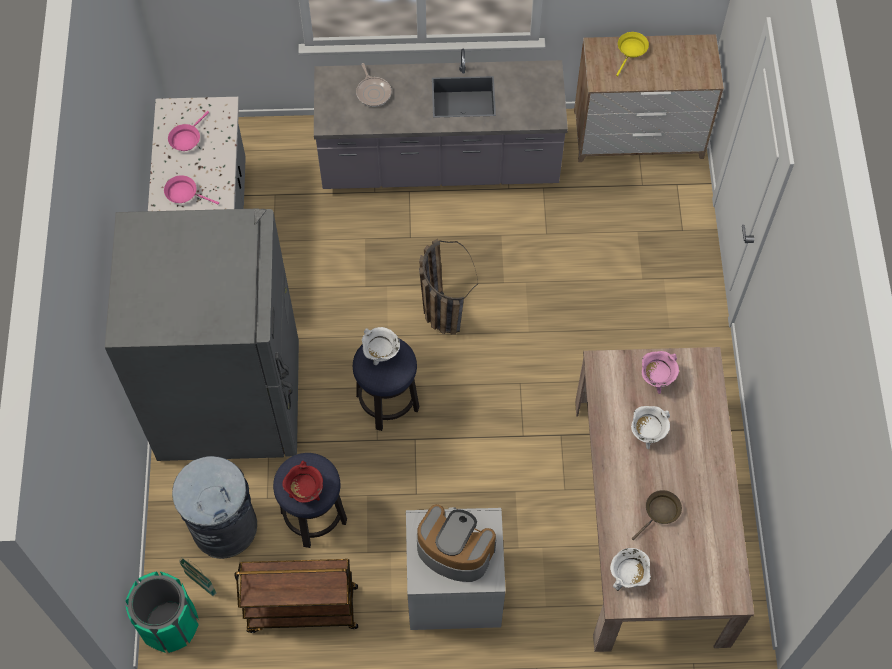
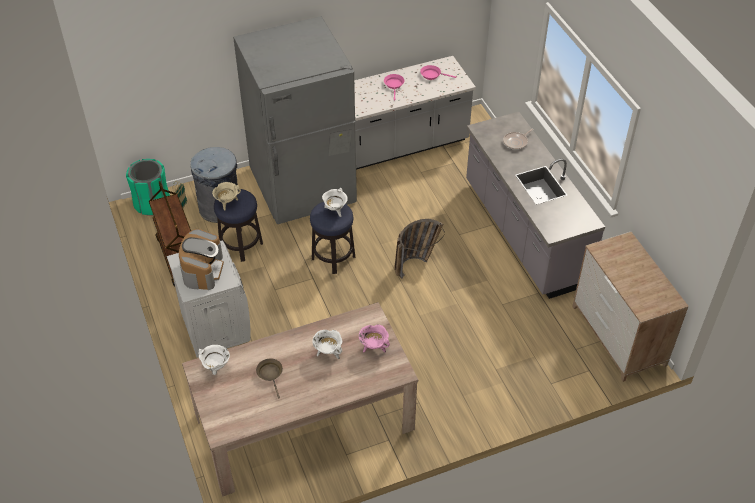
camera: 70 degrees right, 15 degrees down
(305, 492) = (227, 203): red cooking pot -> beige cooking pot
(631, 50) = (638, 260): yellow frying pan -> none
(660, 512) = (270, 374): brown frying pan -> brown frying pan turned 135 degrees counterclockwise

